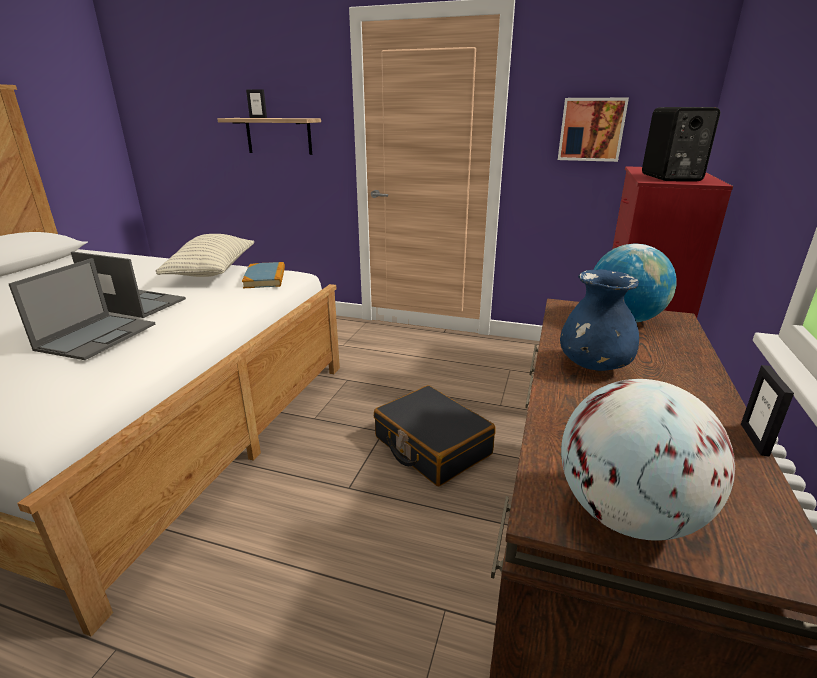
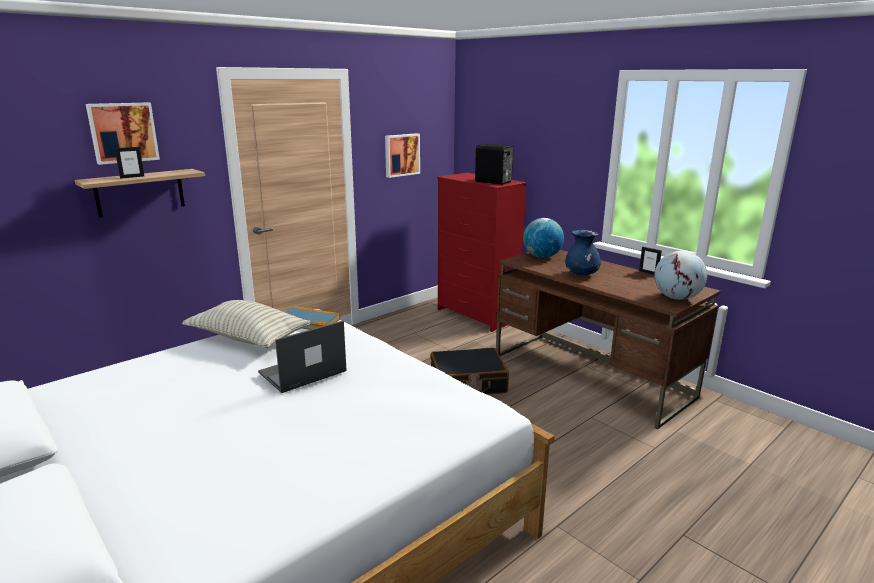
camera: 60 degrees left, 5 degrees down
(98, 336) = (375, 386): laptop -> none
(267, 78) = (123, 132): none -> picture

